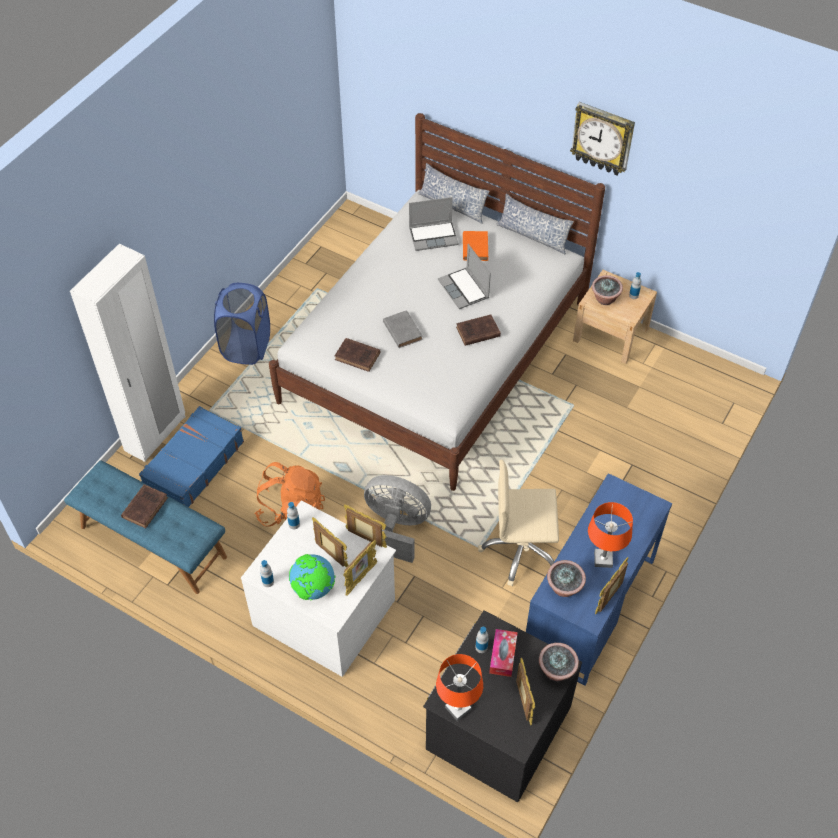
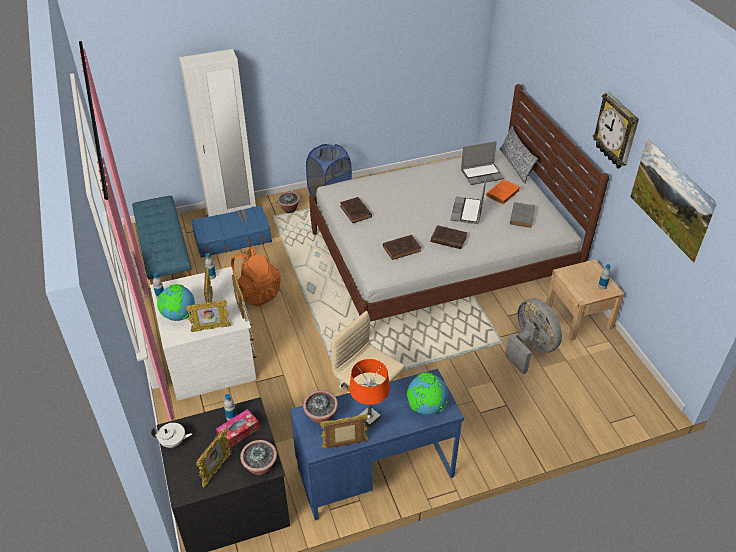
camera: 40 degrees right, 10 degrees down
(145, 506) = (162, 229): brown book -> brown book (402, 248)
(397, 527) = (305, 340): grey fan -> grey fan (530, 348)
(402, 330) = (399, 212): grey book -> grey book (522, 216)
(434, 236) = (482, 174): laptop -> laptop turned 45 degrees counterclockwise
(458, 709) = (173, 442): orange table lamp -> white teapot
(533, 236) = (554, 207): pillow -> none
(605, 299) = (576, 277): potted plant -> potted plant (289, 209)
(636, 516) = (426, 407): none -> globe
(697, 204) = (665, 214): none -> picture

